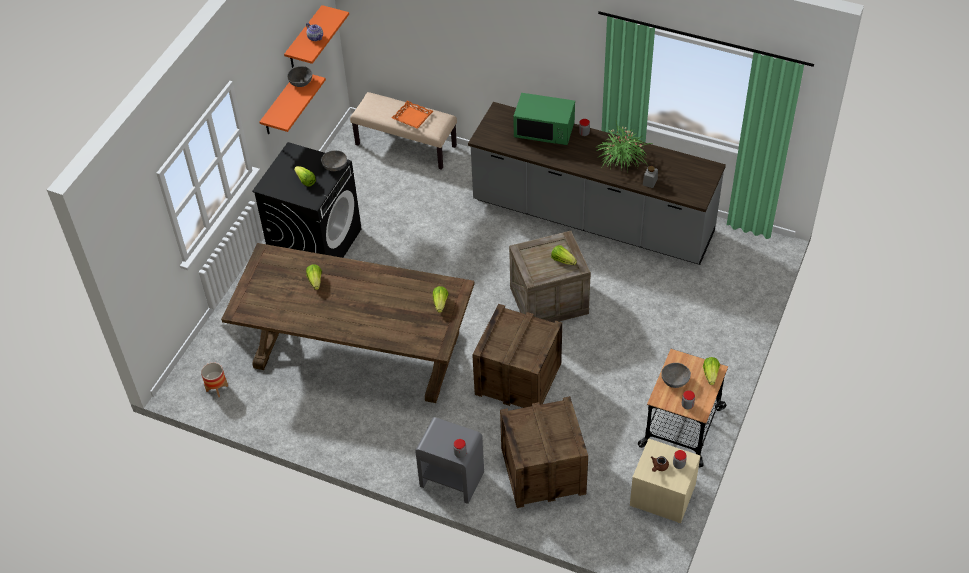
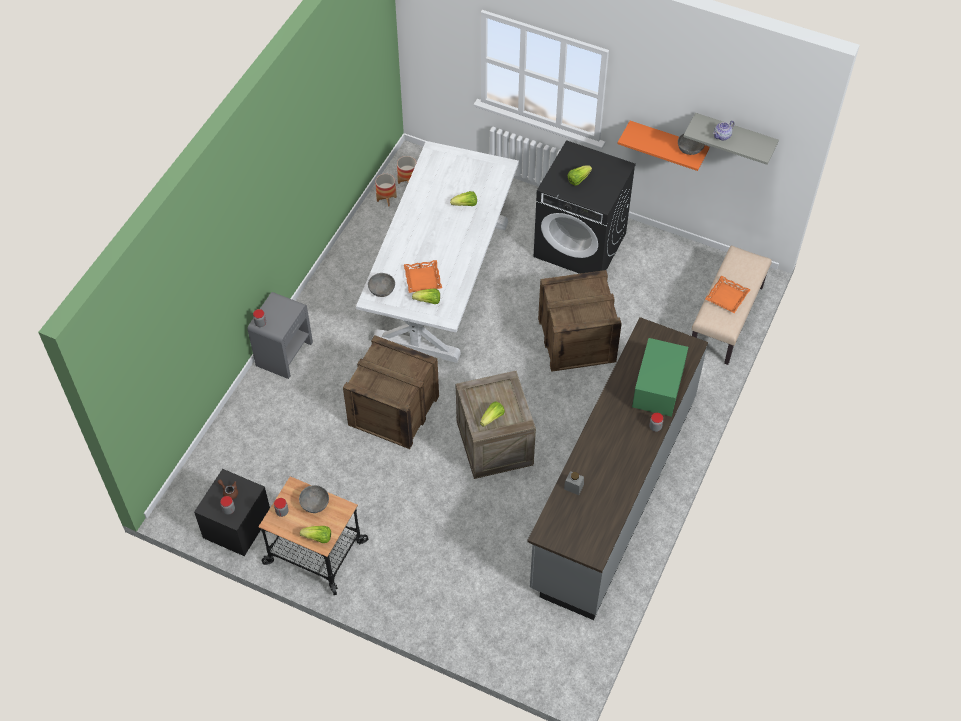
camera: 90 degrees right, 5 degrees up
(241, 405) = (386, 199): none -> planter
(304, 38) = (734, 135): orange shelf -> grey shelf
(335, 166) = (599, 202): grey bowl -> grey bowl (381, 290)
(357, 350) = (442, 281): brown dining table -> white dining table
(412, 309) = (422, 279): none -> orange tray
(543, 471) = (281, 426): crate -> crate (576, 340)
(622, 158) = (613, 462): potted plant -> none
(662, 495) = (237, 526): beige nightstand -> black nightstand

